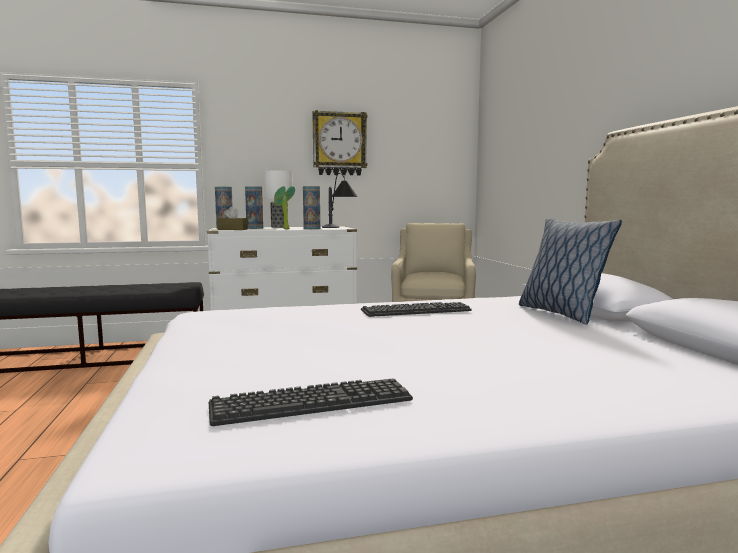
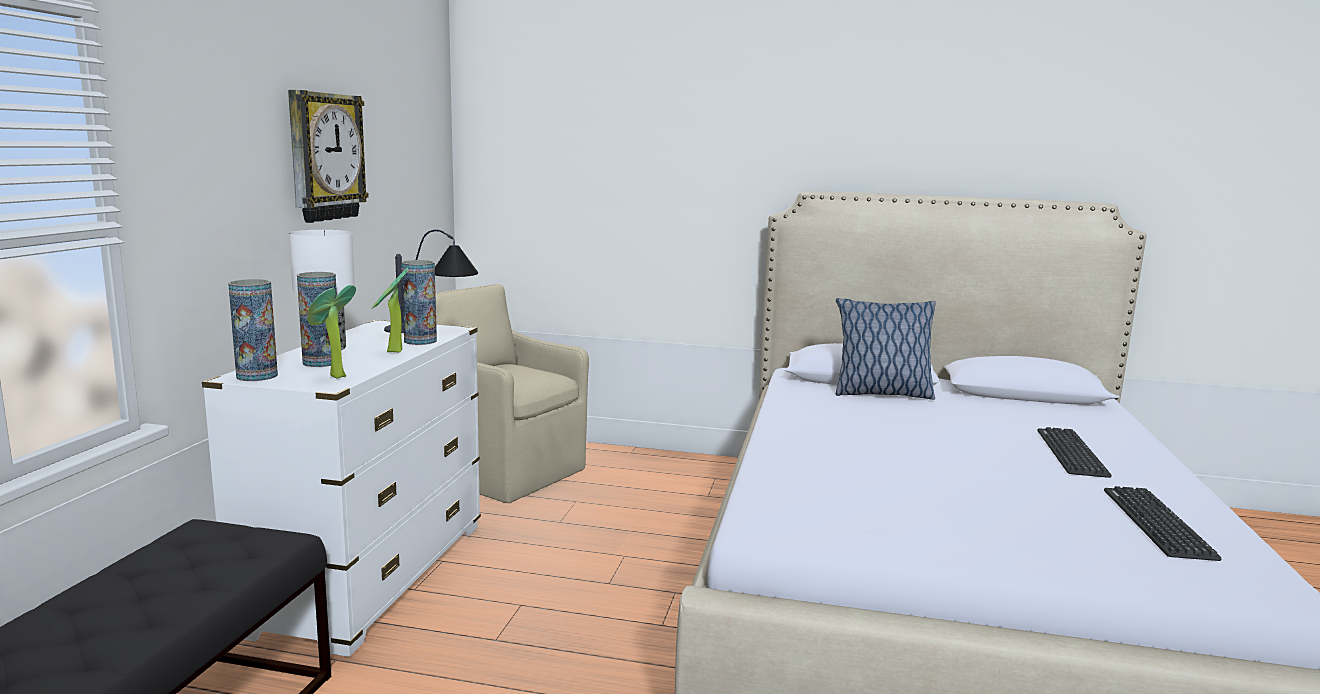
camera: 65 degrees left, 5 degrees up
(232, 229) = (333, 377): brown tissue box -> potted plant
(415, 311) = (839, 431): keyboard -> keyboard (1071, 453)

